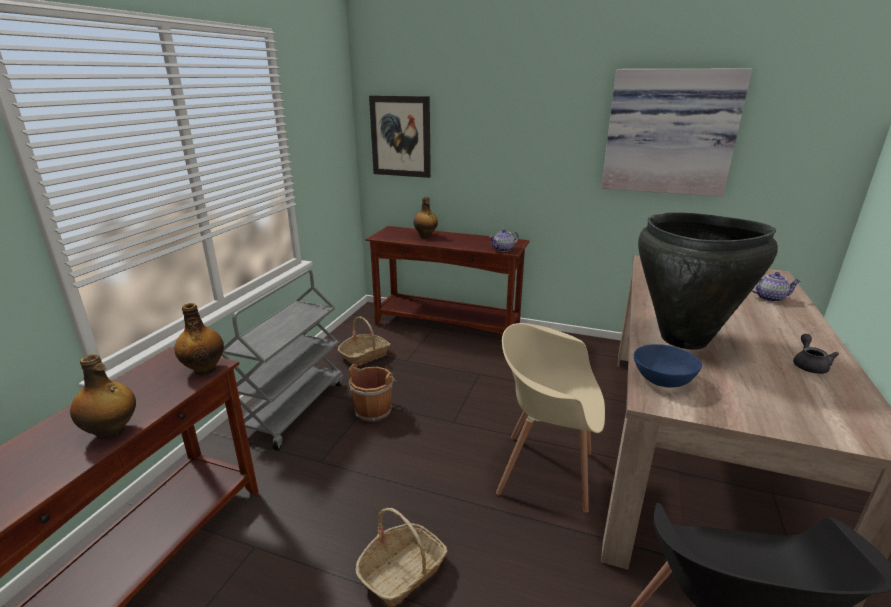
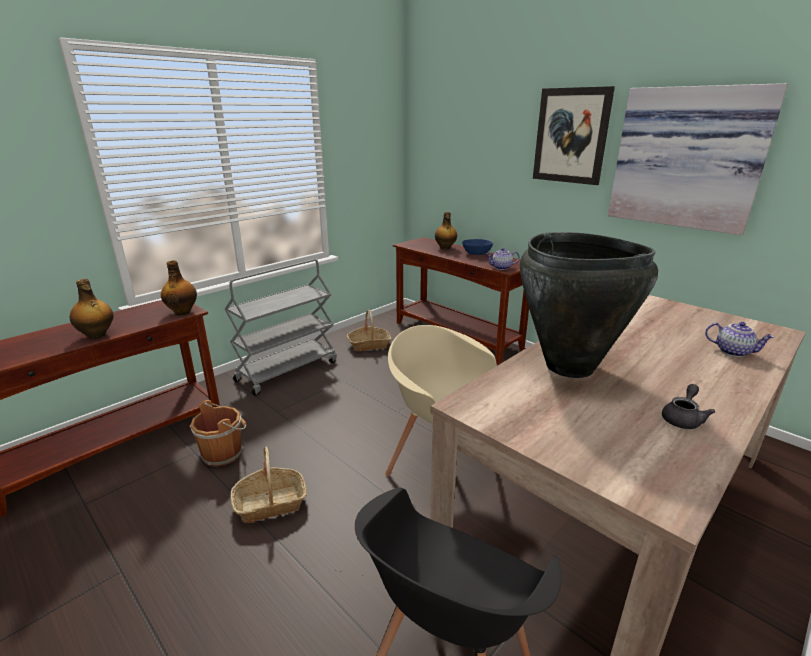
camera: 25 degrees right, 0 degrees up
(374, 410) = (343, 386): brown bucket -> brown bucket (224, 453)
(401, 136) = (438, 155): picture -> picture (571, 136)
(662, 379) = (497, 392): blue bowl -> blue bowl (476, 253)

